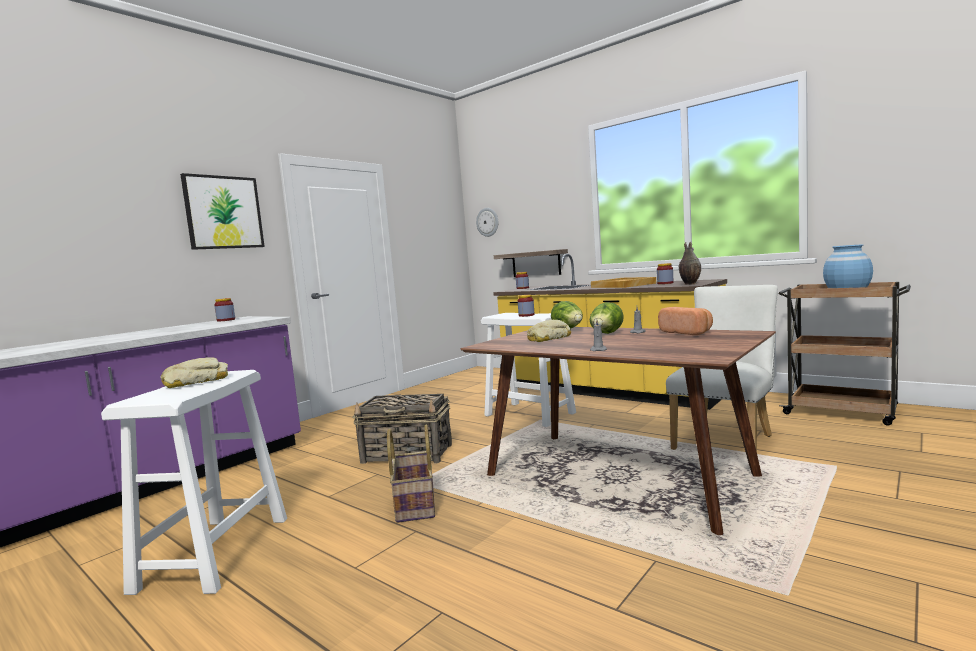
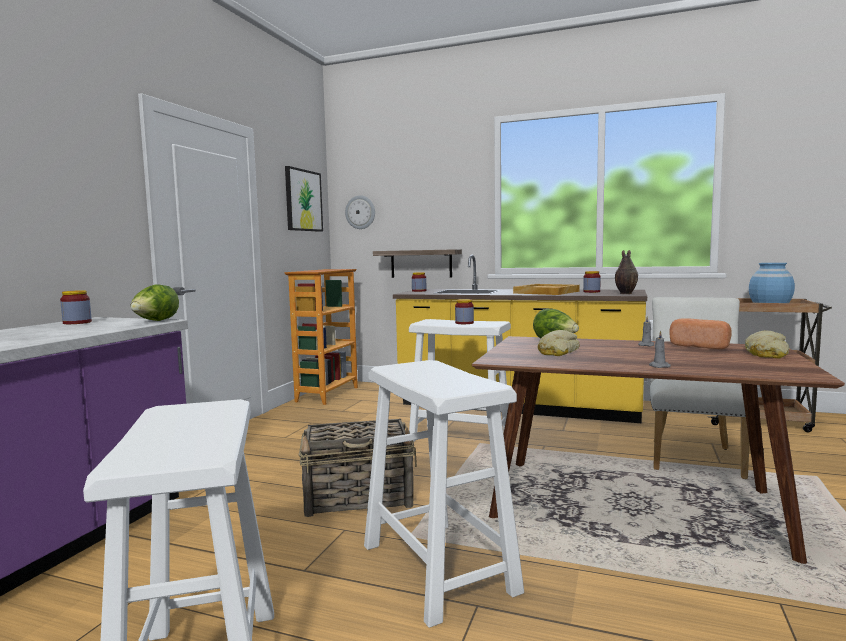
camera: 20 degrees left, 0 degrees up
(196, 381) = (180, 422): bread -> bread (766, 353)
(223, 212) = (67, 165): picture -> picture (303, 200)
(414, 504) = (437, 567): basket -> white stool
(458, 377) = (326, 394): none -> bookcase
(606, 334) = (615, 347): lettuce -> lettuce (155, 321)

